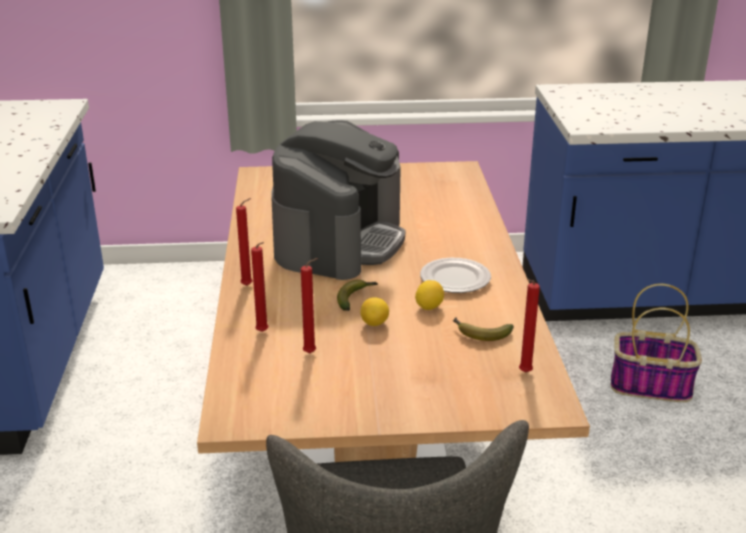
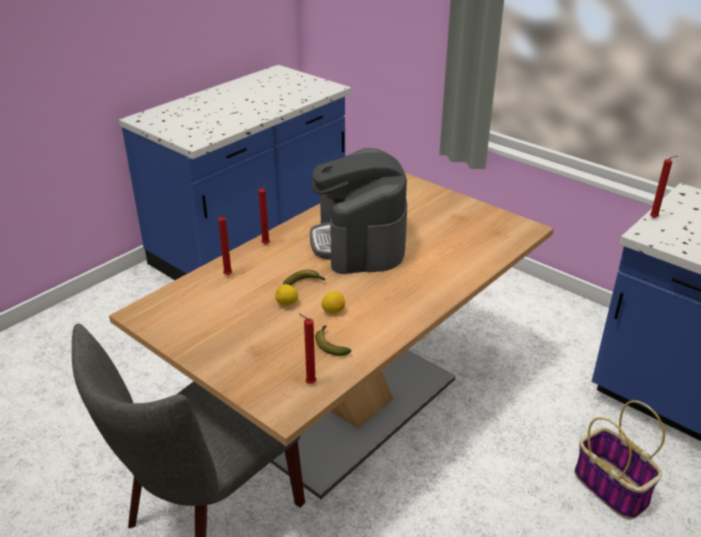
camera: 45 degrees right, 5 degrees up
(312, 353) = (228, 301): red candle -> red candle (655, 218)
(339, 241) = (359, 242): coffee machine -> coffee machine turned 105 degrees clockwise
(454, 279) = (380, 302): plate -> none

